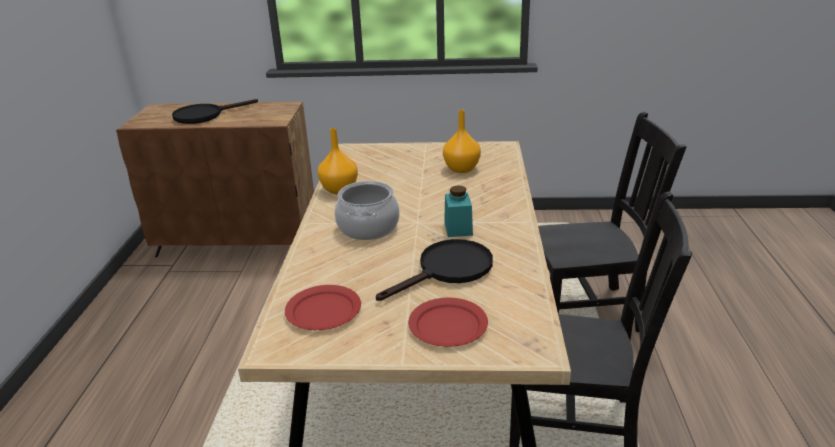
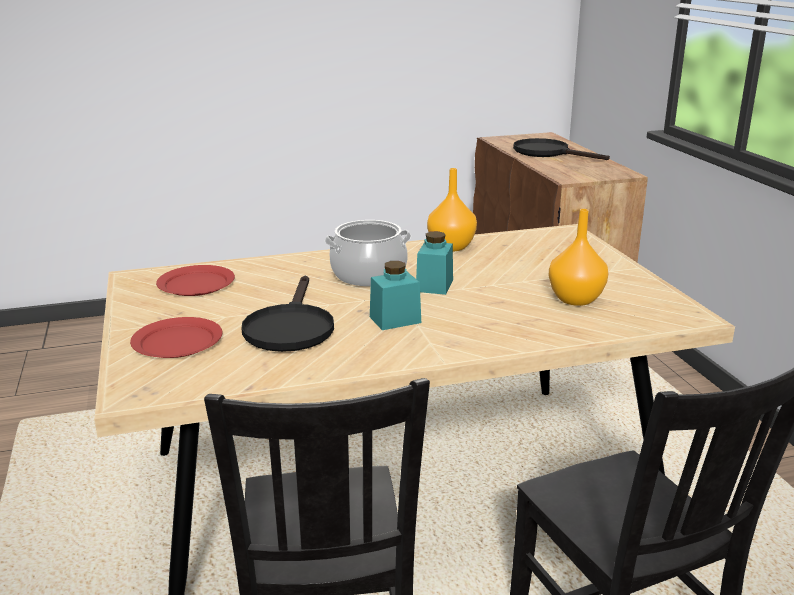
camera: 70 degrees right, 5 degrees down
(408, 206) = (434, 285): none -> turquoise jar
(448, 270) = (290, 327): black frying pan -> black frying pan turned 60 degrees clockwise

